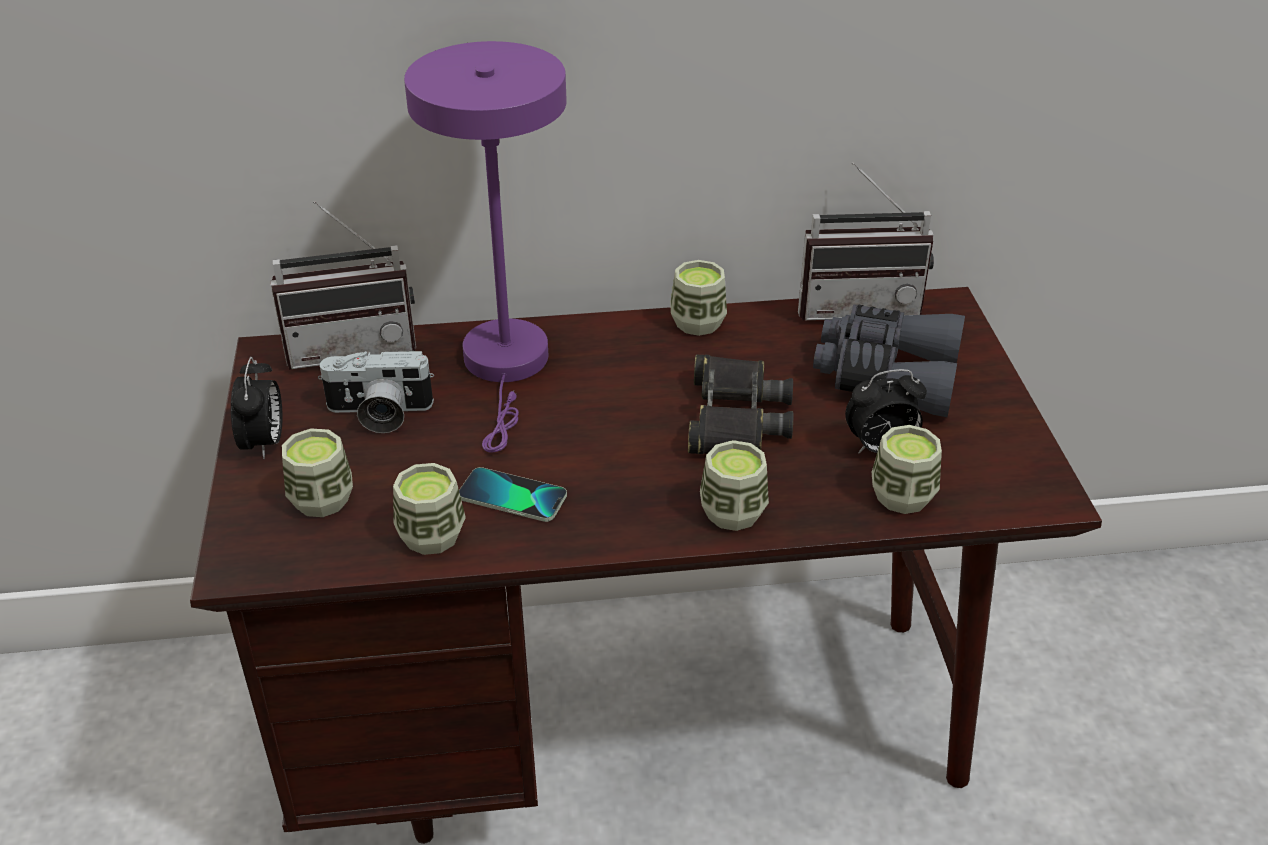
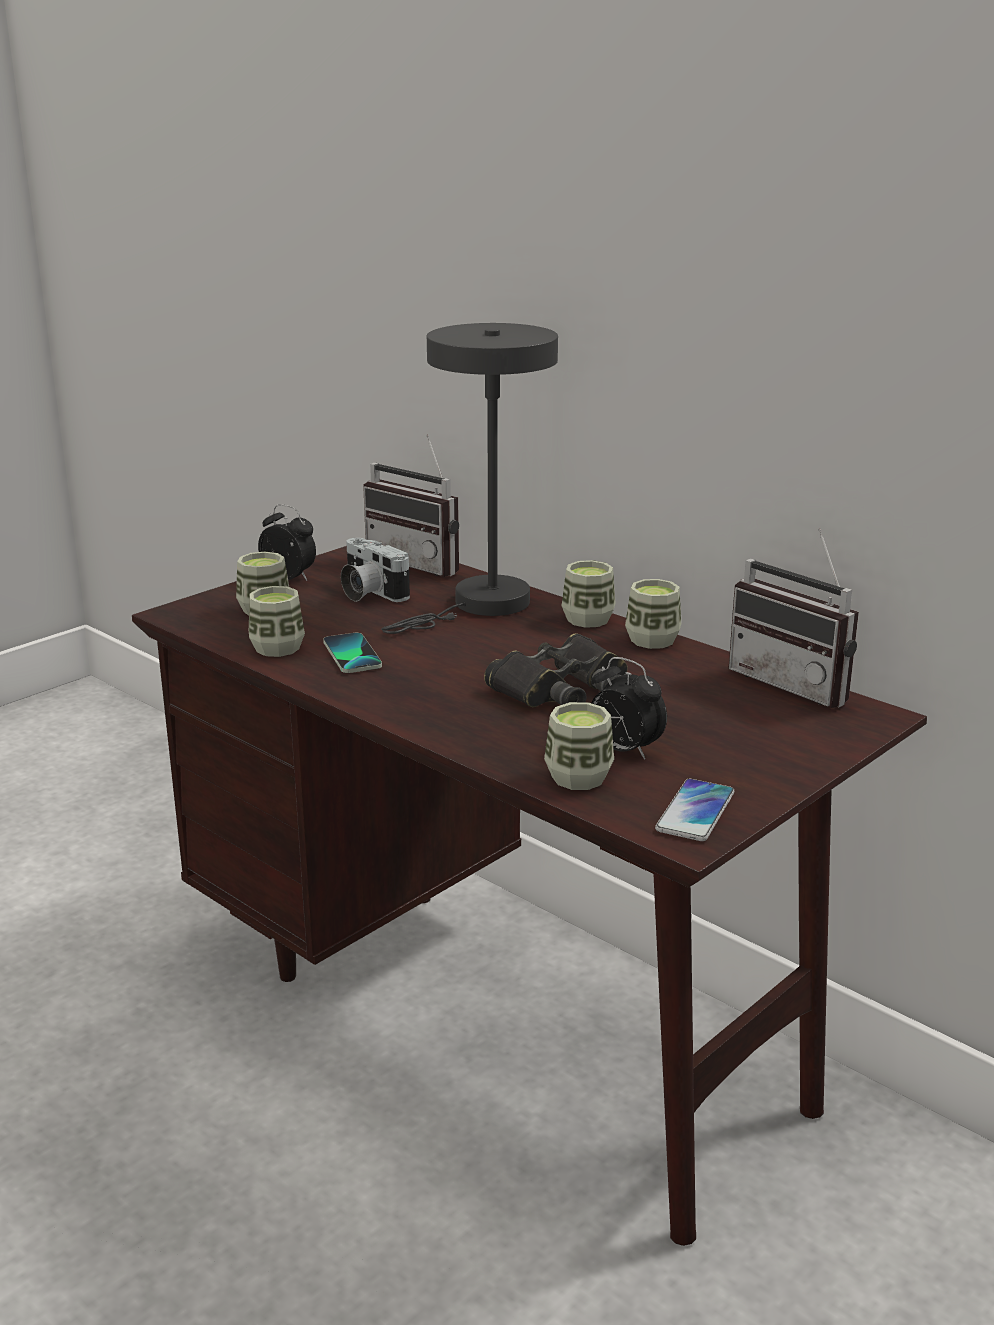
camera: 50 degrees right, 15 degrees down
(264, 443) = (290, 578): alarm clock -> alarm clock turned 105 degrees counterclockwise
(507, 367) = (482, 606): purple table lamp -> grey table lamp
(733, 512) = (451, 724): cup -> cup (588, 619)
(886, 375) = (725, 723): grey binoculars -> none
(1013, 471) = (695, 812): none -> phone

